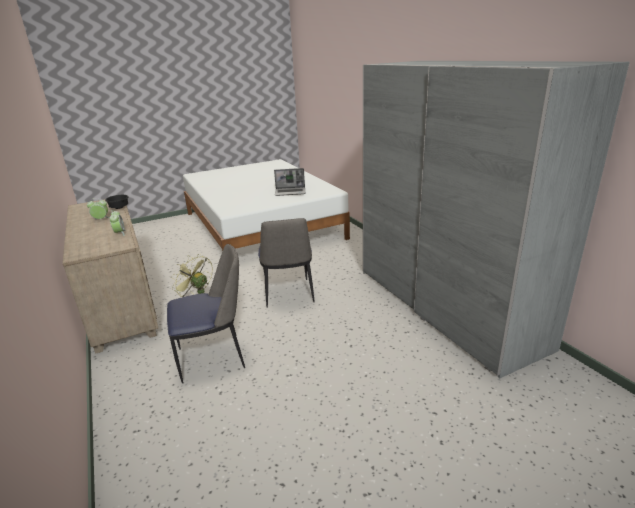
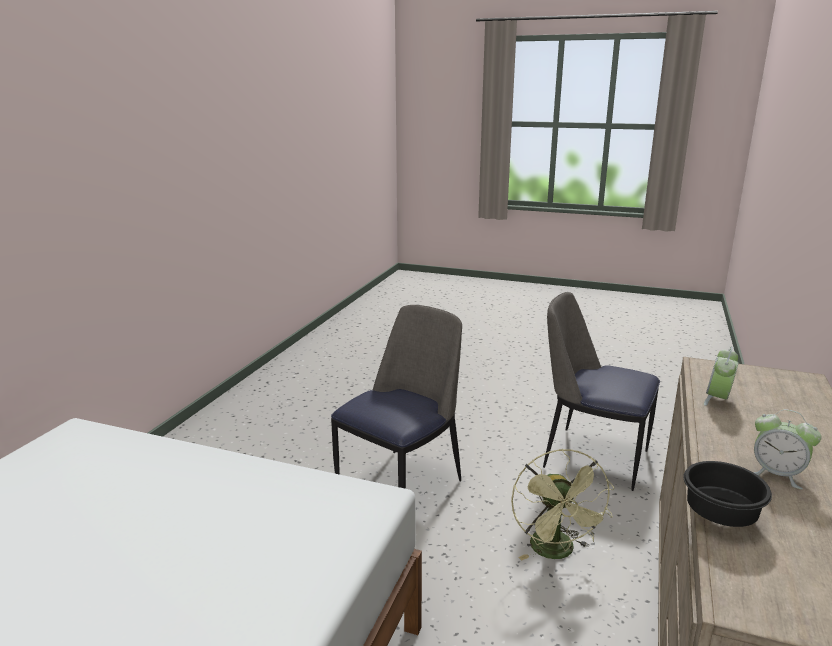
camera: 135 degrees left, 5 degrees down
(290, 192) = (114, 492): laptop -> none
(444, 306) = (296, 378): grey wardrobe -> none

